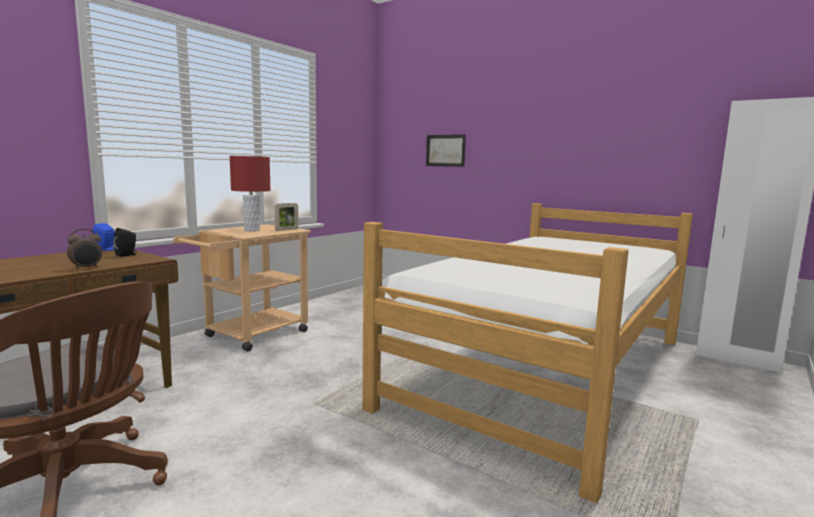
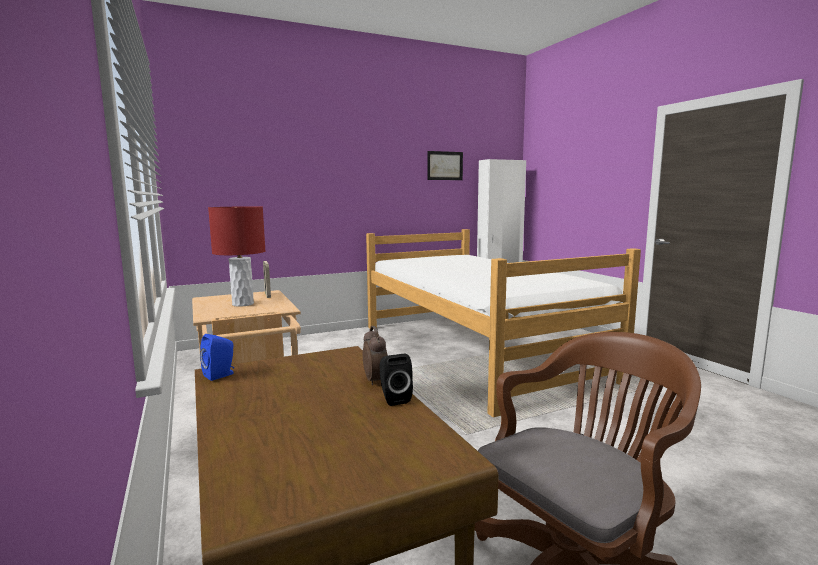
camera: 60 degrees left, 0 degrees up
(127, 255) = (293, 364): black speaker -> black speaker (394, 398)
(445, 150) = (266, 188): picture -> picture (445, 165)

